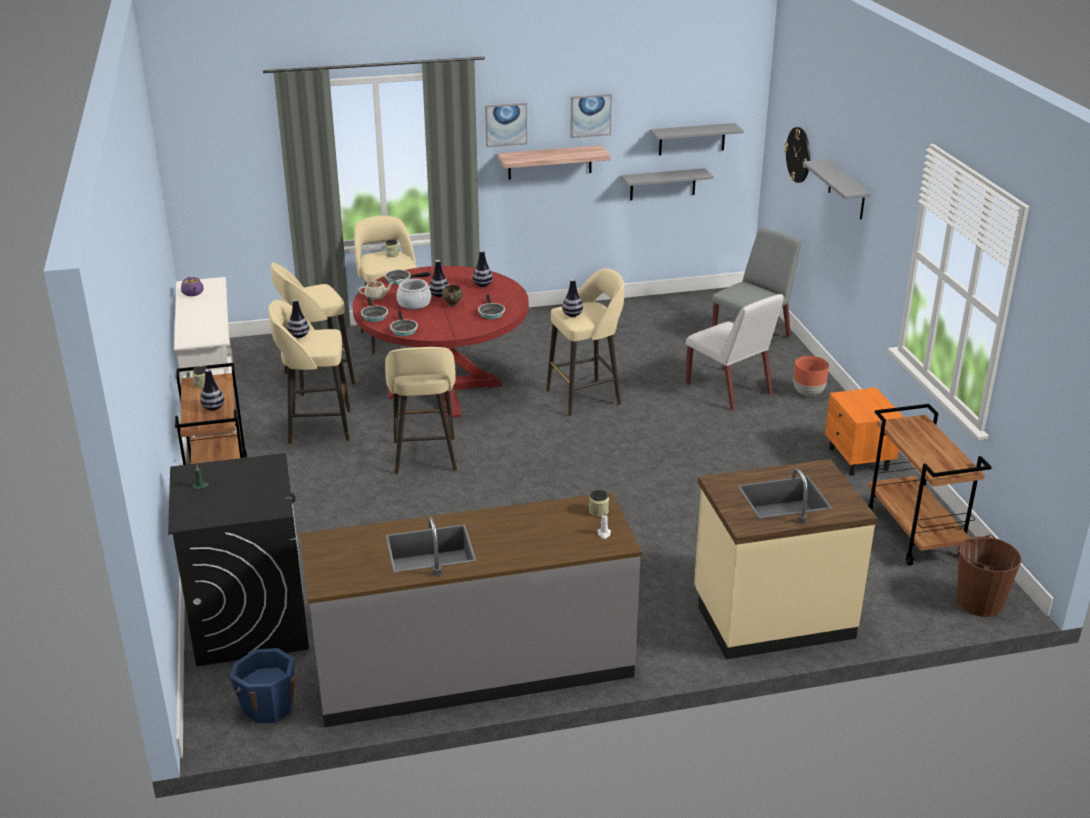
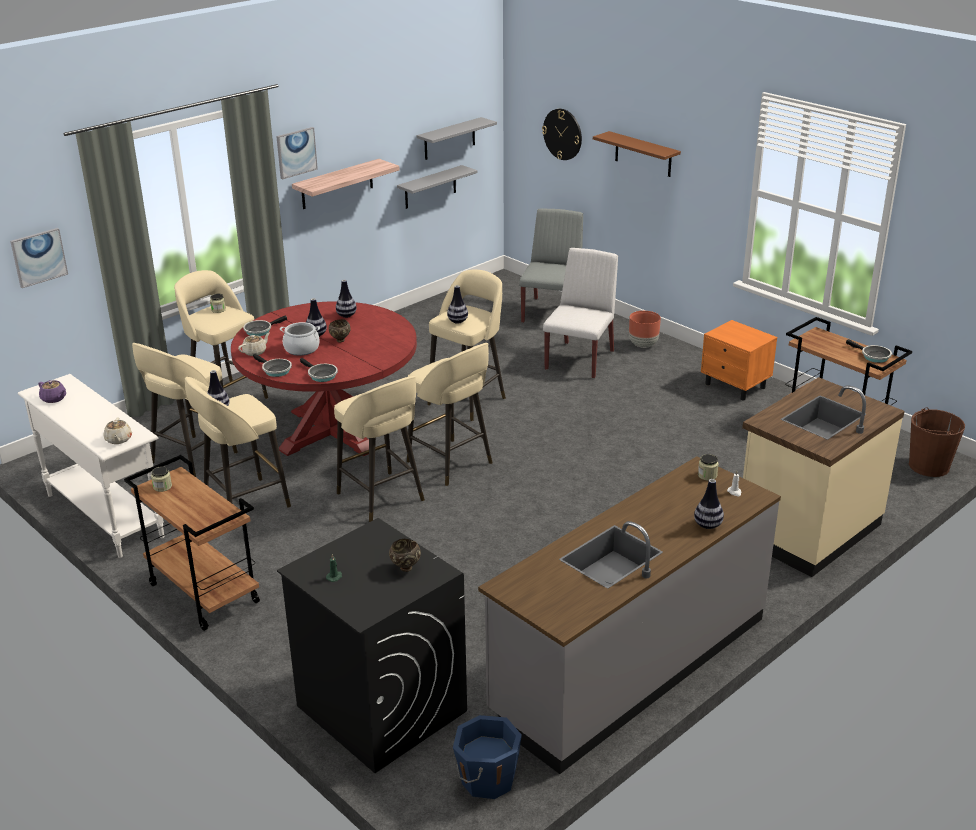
camera: 30 degrees left, 0 degrees up
(199, 337) = (118, 440): none -> beige teapot
(213, 408) = (204, 506): vase -> vase (707, 525)
(256, 497) = (405, 568): none -> brown bowl
(490, 313) = (385, 338): frying pan -> frying pan (873, 356)
(511, 447) = (451, 463): none -> beige stool
(590, 115) = (367, 130): picture -> picture (39, 257)
(729, 389) = (580, 359): white chair -> white chair turned 90 degrees counterclockwise
(846, 190) = (643, 154): grey shelf -> brown shelf

